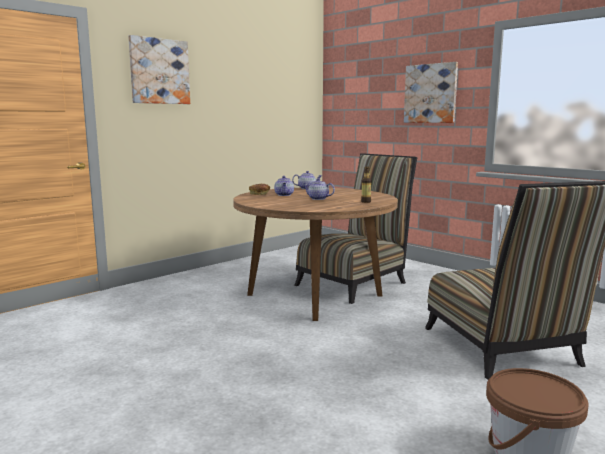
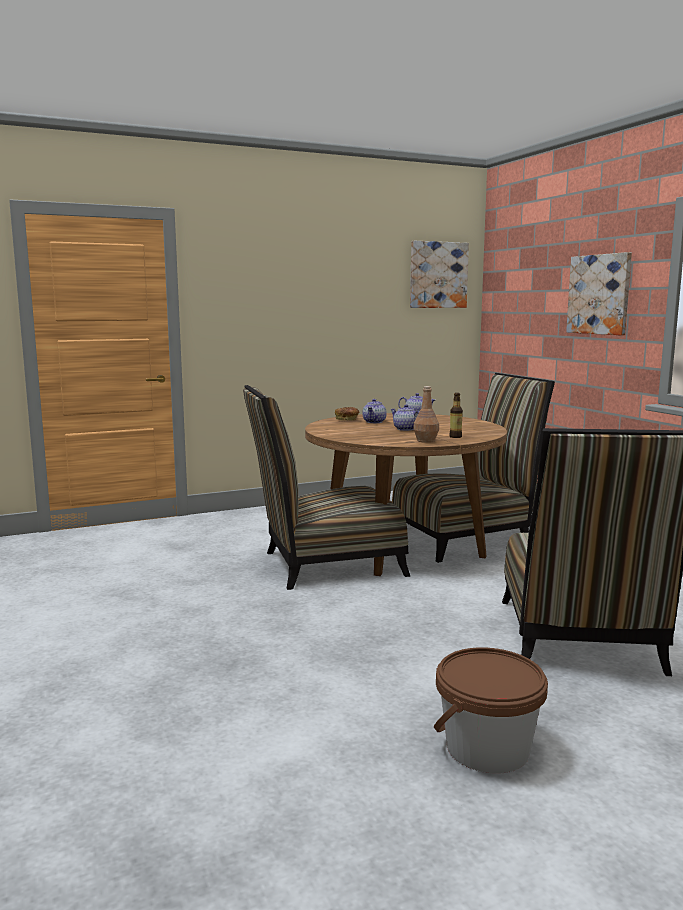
camera: 20 degrees right, 0 degrees up
(159, 71) = (256, 272): picture -> picture (438, 275)
(266, 317) = (324, 565): none -> chair
(350, 206) = (426, 441): none -> brown bottle

